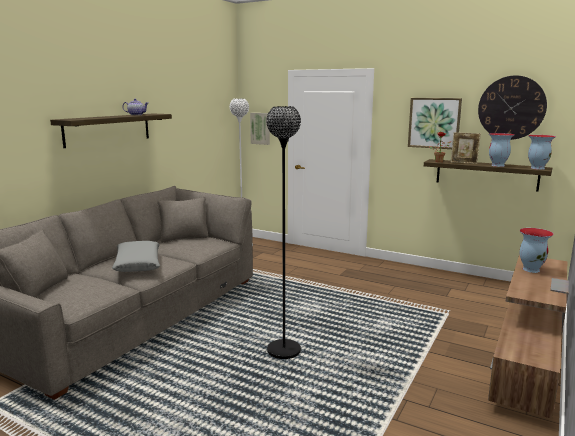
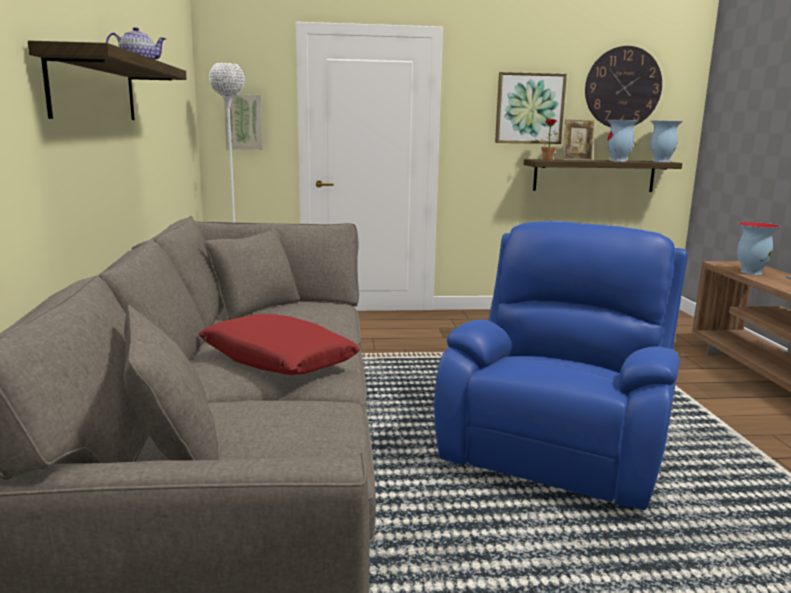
camera: 35 degrees left, 0 degrees up
(137, 264) = (277, 359): grey pillow -> red pillow
(284, 351) = (557, 449): black floor lamp -> blue armchair

